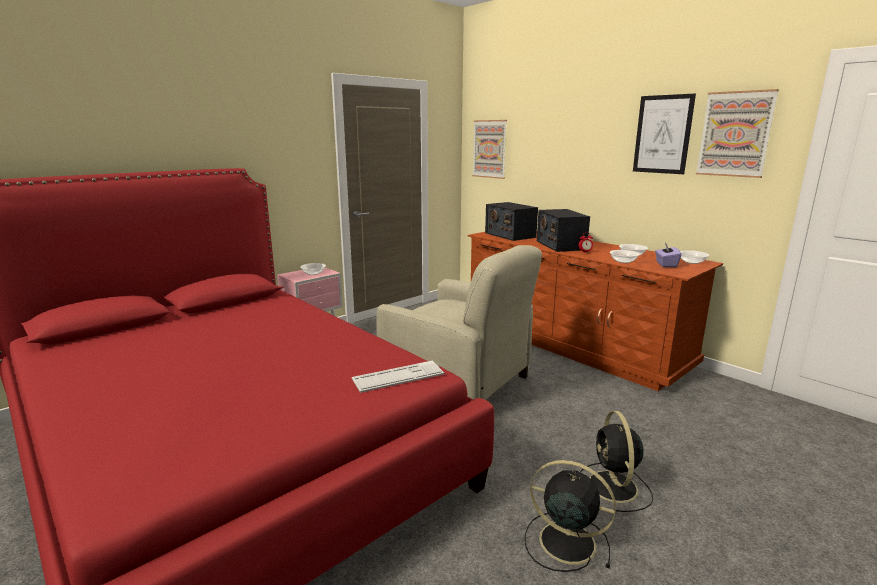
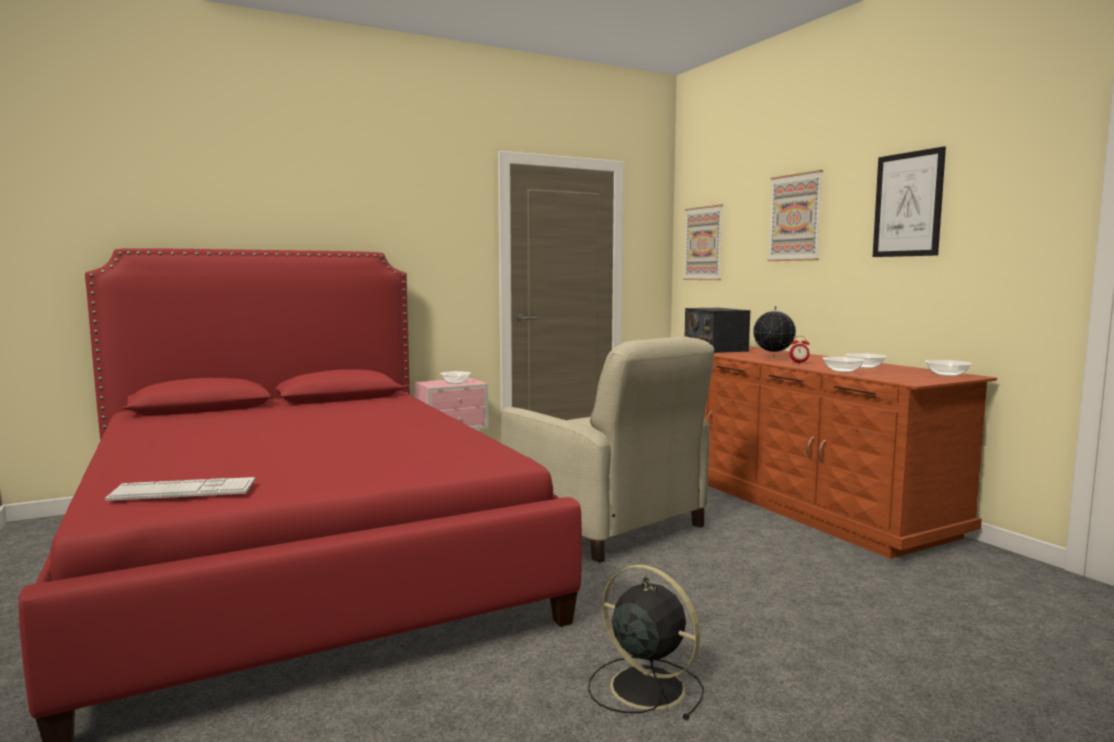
camera: 15 degrees right, 10 degrees down
(398, 377) = (469, 459): keyboard -> keyboard (183, 490)
(560, 245) = (773, 357): radio -> globe
(613, 488) = (749, 646): black fan -> none
(666, 264) = (902, 375): purple tissue box -> none
(735, 134) = (999, 195): picture -> picture (795, 217)

